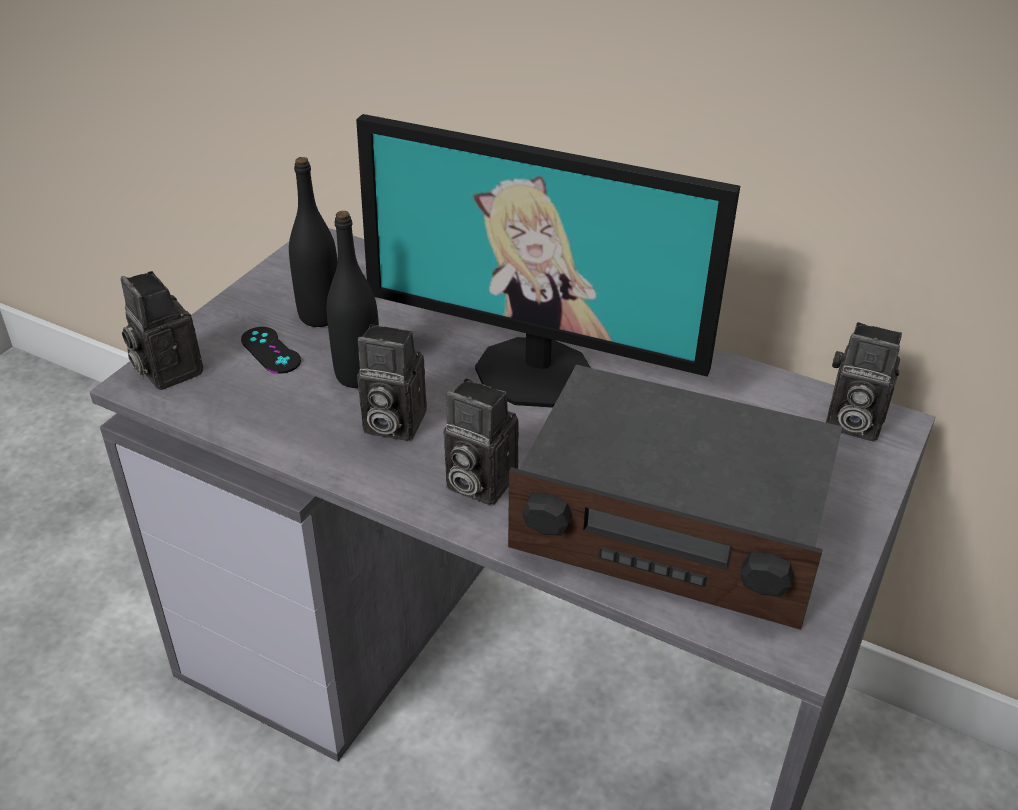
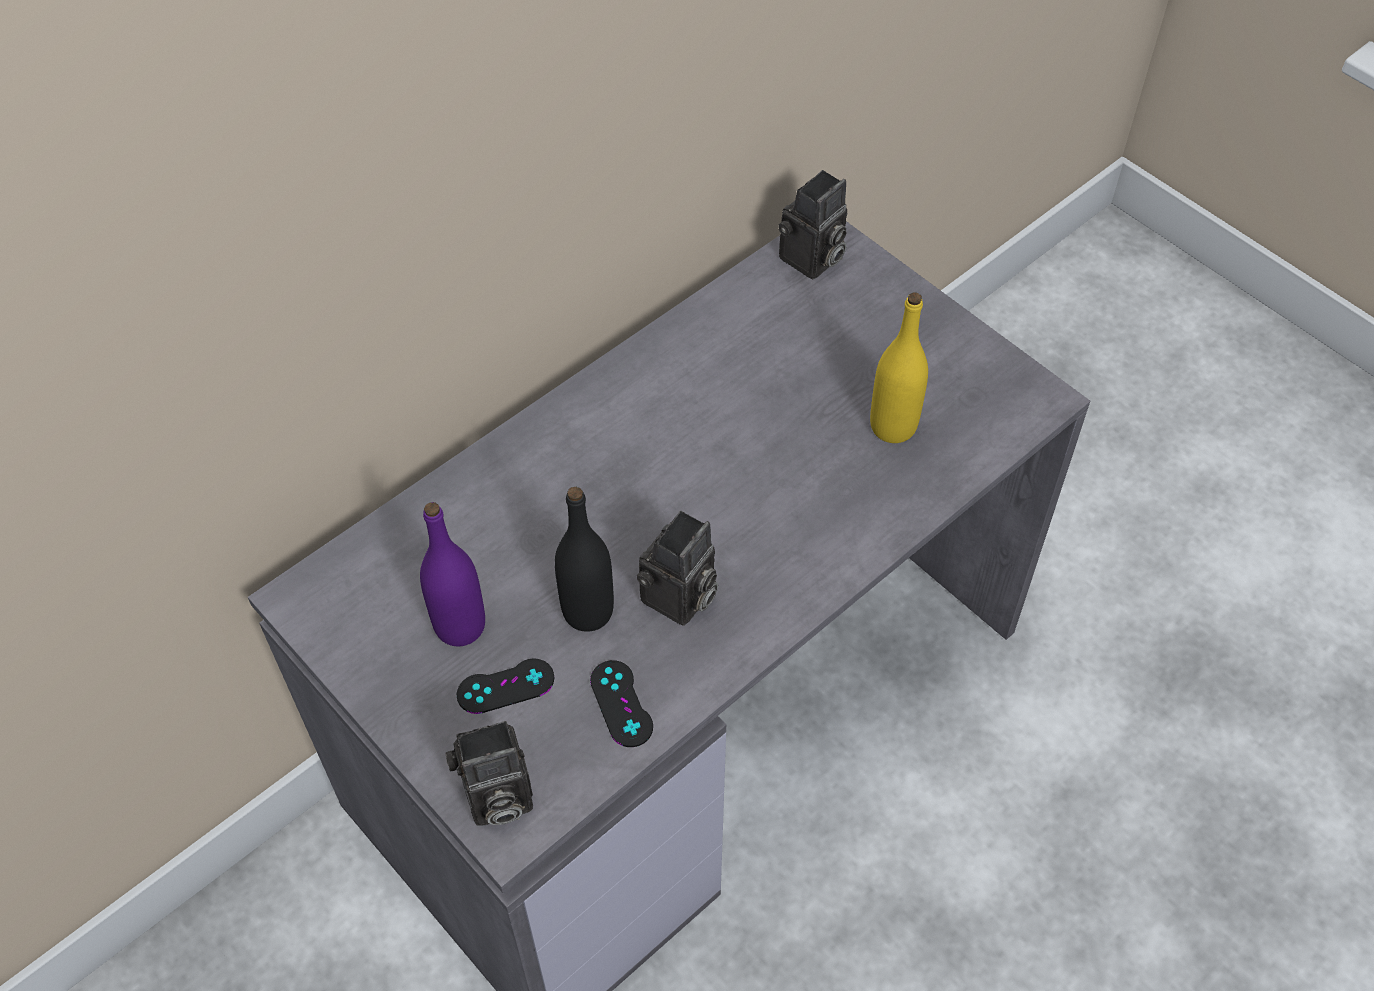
camera: 70 degrees left, 15 degrees up
(271, 414) = (621, 703): none -> black game controller
(320, 316) = (460, 626): black bottle -> purple bottle
(476, 482) = (792, 550): camera -> none
(535, 371) = (646, 458): monitor -> none
(672, 524) = (893, 426): radio -> yellow bottle

